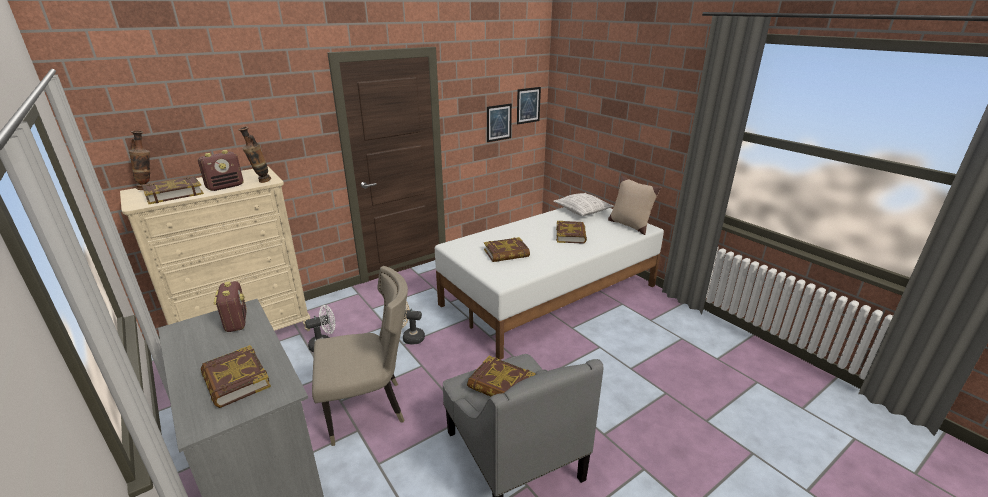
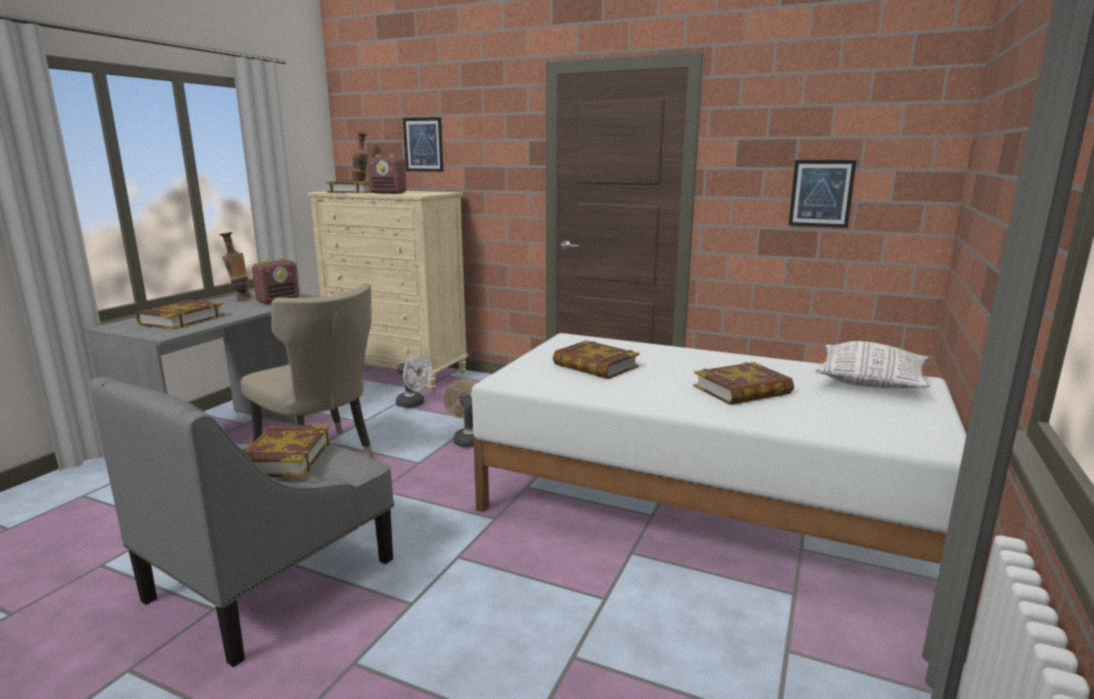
camera: 60 degrees right, 10 degrees down
(261, 182) = (413, 194): vase -> vase (240, 299)
(528, 105) = (904, 169): picture -> picture (423, 144)
(629, 225) = (905, 428): beige pillow -> none

